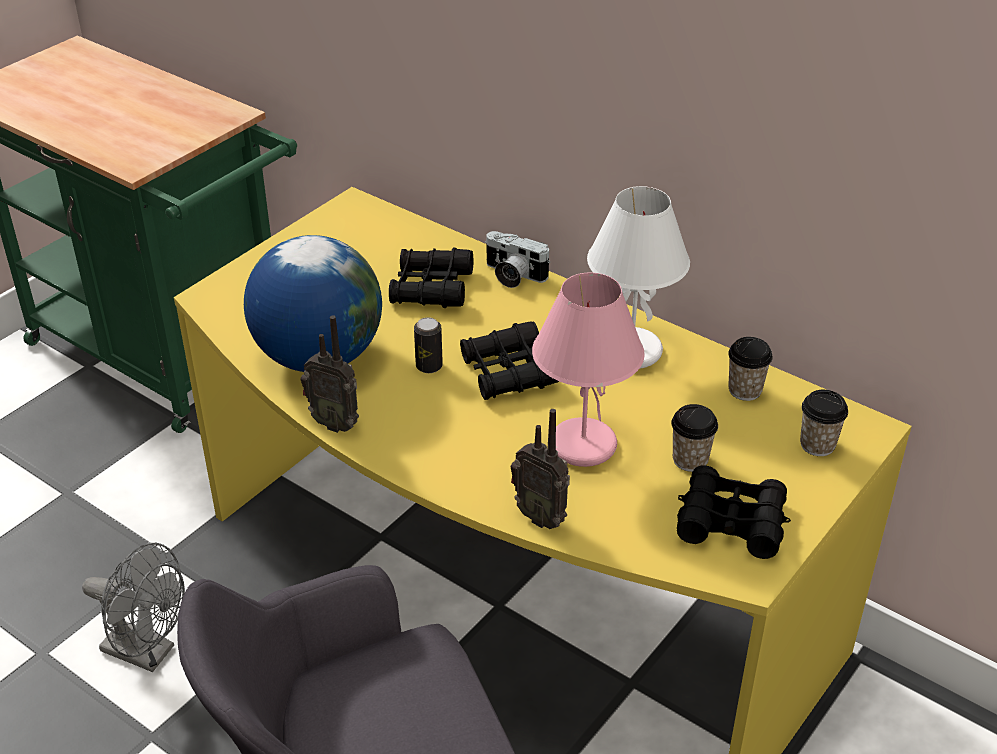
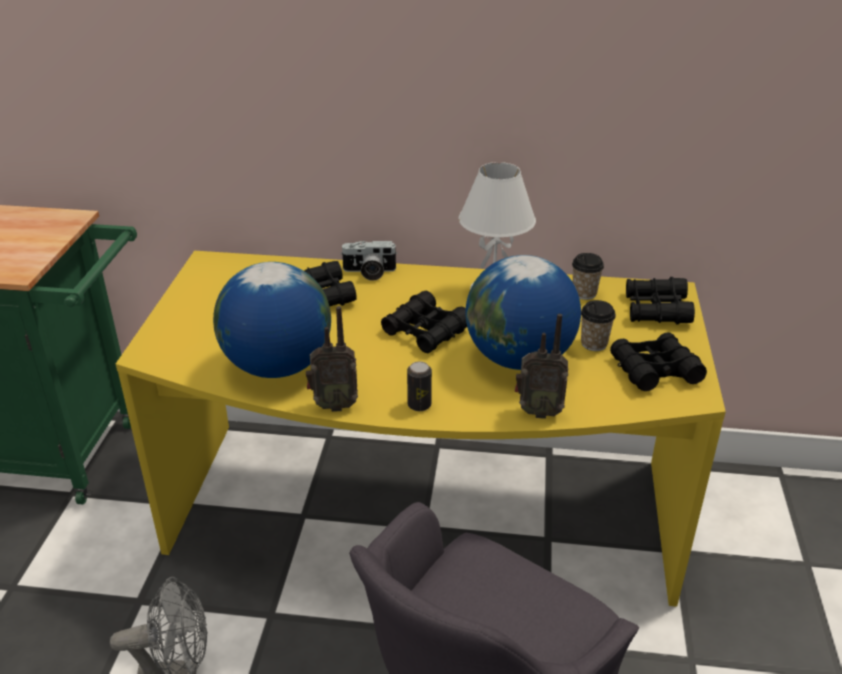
camera: 30 degrees left, 5 degrees down
(429, 366) = (366, 345): can -> can (419, 405)
(581, 445) = (518, 359): pink table lamp -> globe
(817, 445) = (656, 309): cup -> black binoculars

